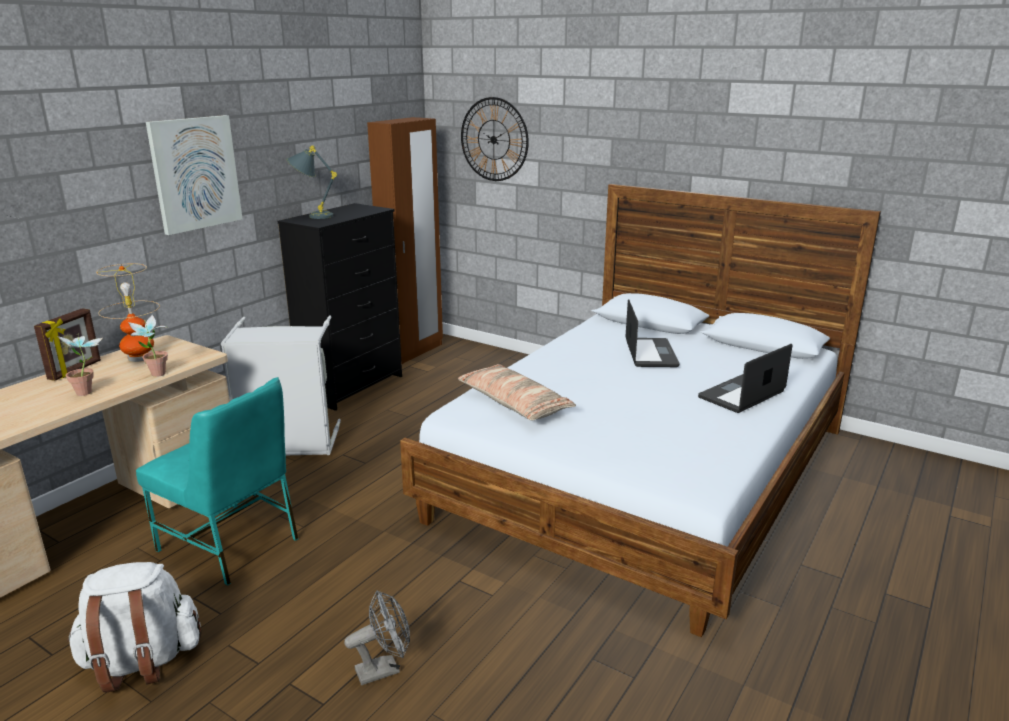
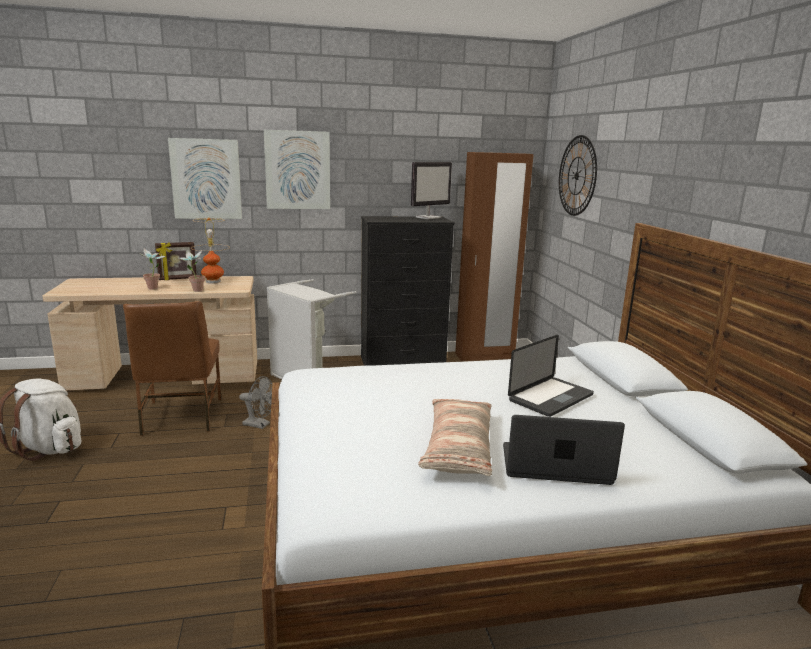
camera: 45 degrees right, 5 degrees down
(77, 208) = (206, 179): none -> picture
(231, 544) = (180, 416): turquoise chair -> brown chair
(312, 216) = (388, 217): grey table lamp -> none
(350, 208) = (428, 217): none -> monitor
(384, 669) = (98, 526): grey fan -> grey fan (260, 425)
(513, 404) = (348, 384): pillow -> pillow (457, 447)

